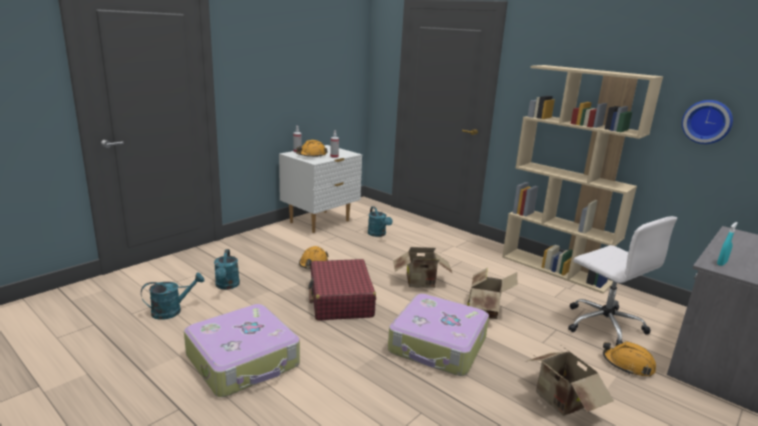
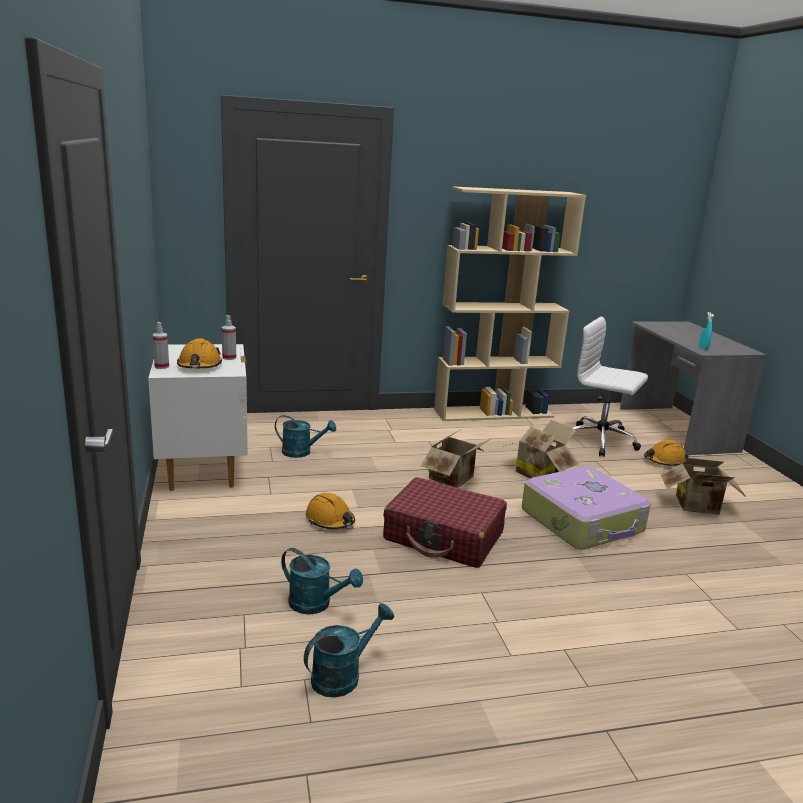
camera: 55 degrees left, 0 degrees up
(172, 311) = (343, 675): turquoise watering can -> turquoise watering can turned 45 degrees clockwise
(244, 361) = (531, 648): suitcase -> none
(603, 324) = (601, 441): white office chair -> white office chair turned 150 degrees counterclockwise
(707, 121) = (604, 231): wall clock -> none

